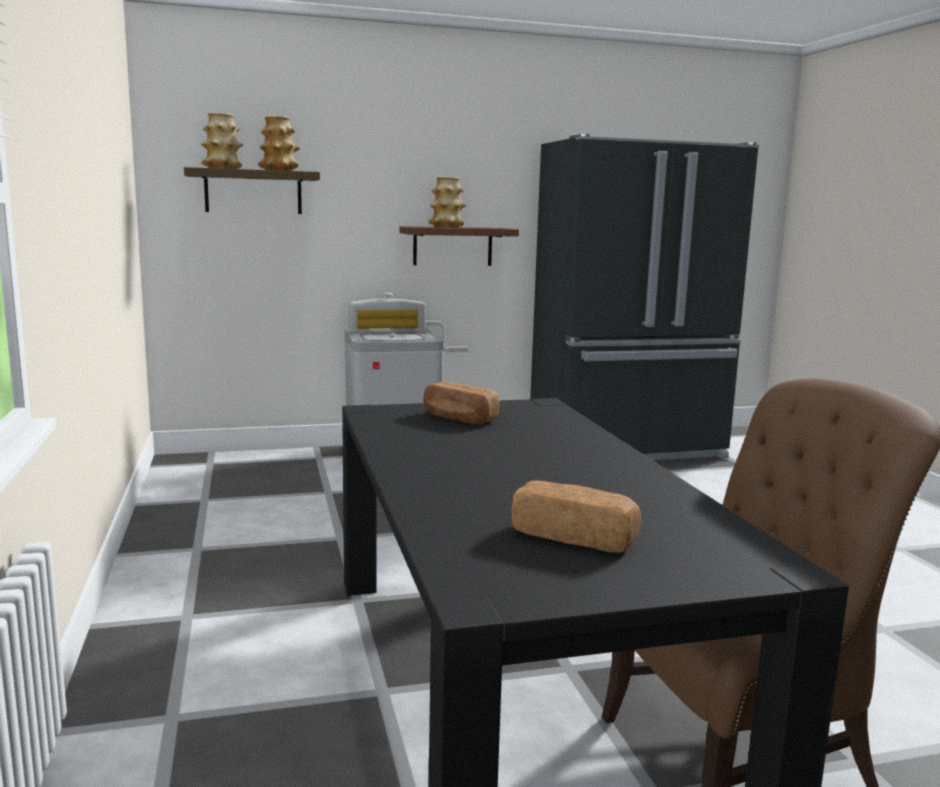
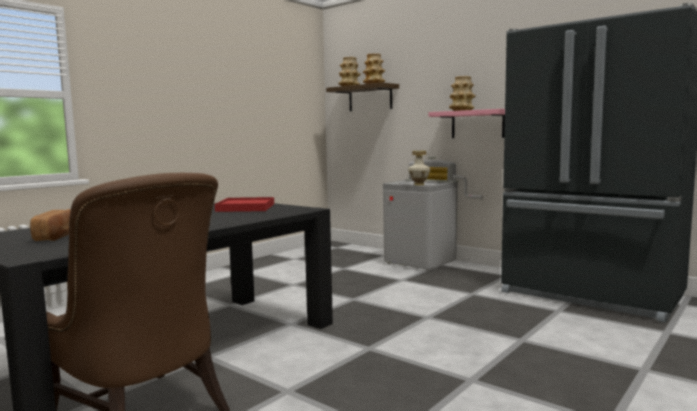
camera: 55 degrees right, 5 degrees down
(419, 340) = (419, 184): none -> vase
(452, 246) = (477, 124): brown shelf -> pink shelf
(458, 418) = (246, 207): bread -> red tray

